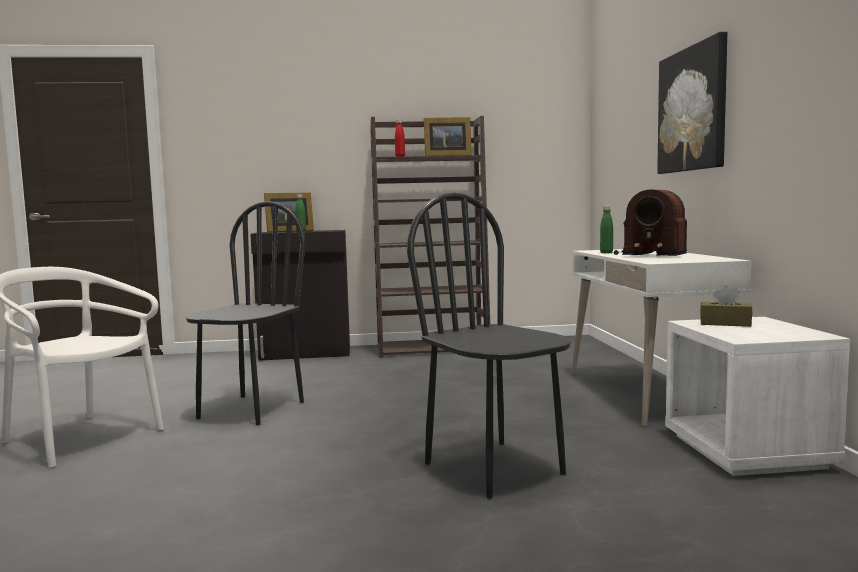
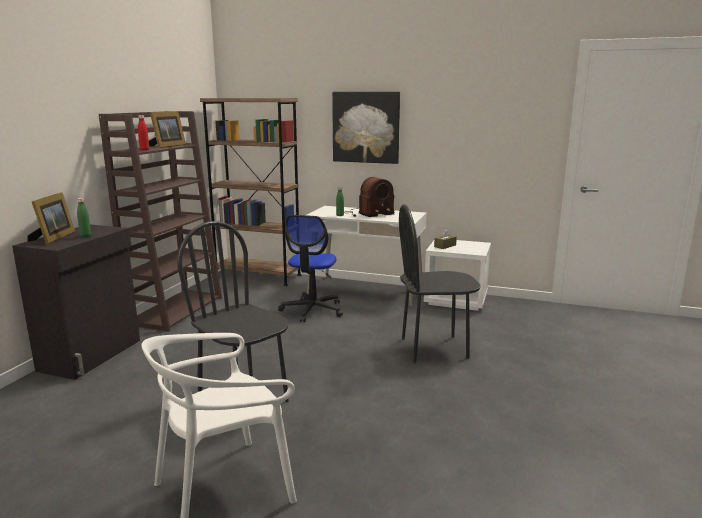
camera: 65 degrees left, 10 degrees up
(521, 386) = (312, 310): none -> office chair
(583, 348) = (258, 276): none -> brown bookcase

